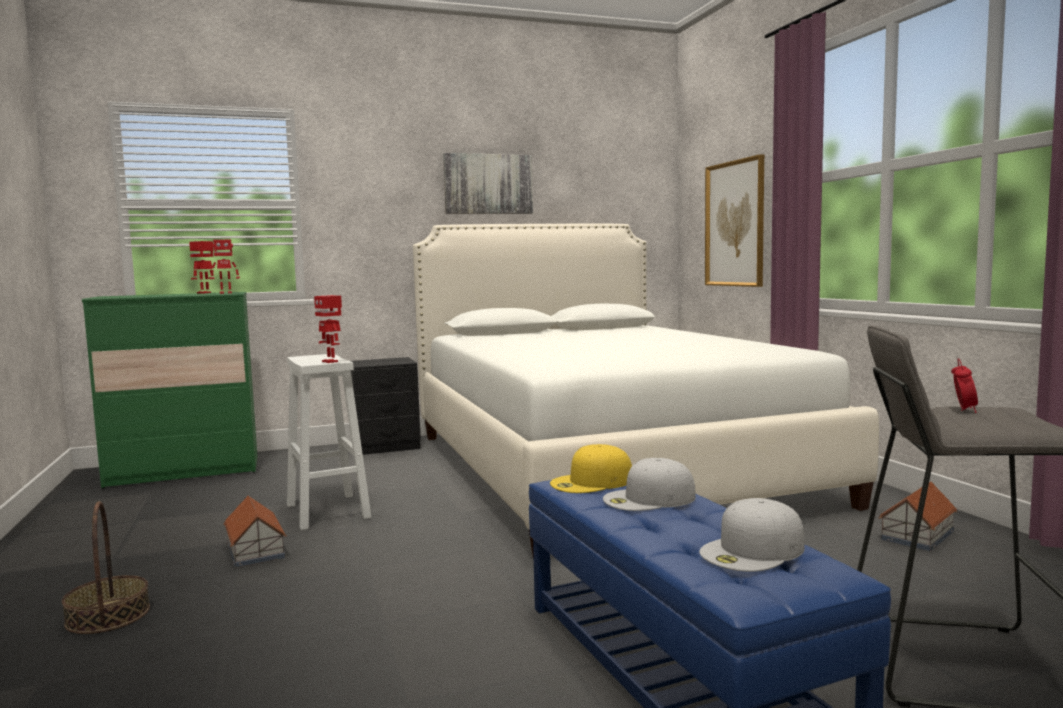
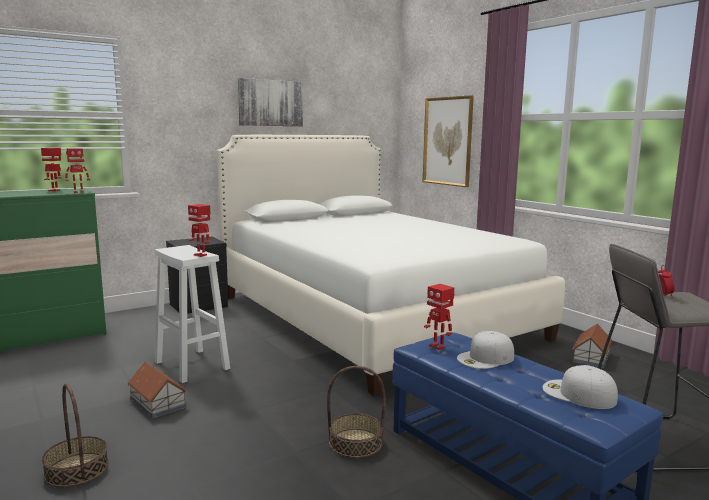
camera: 15 degrees left, 5 degrees up
(470, 619) = (355, 443): none -> basket
(592, 482) = (438, 346): yellow cap -> toy robot
(753, 551) = (578, 394): white cap -> white cap turned 90 degrees clockwise

